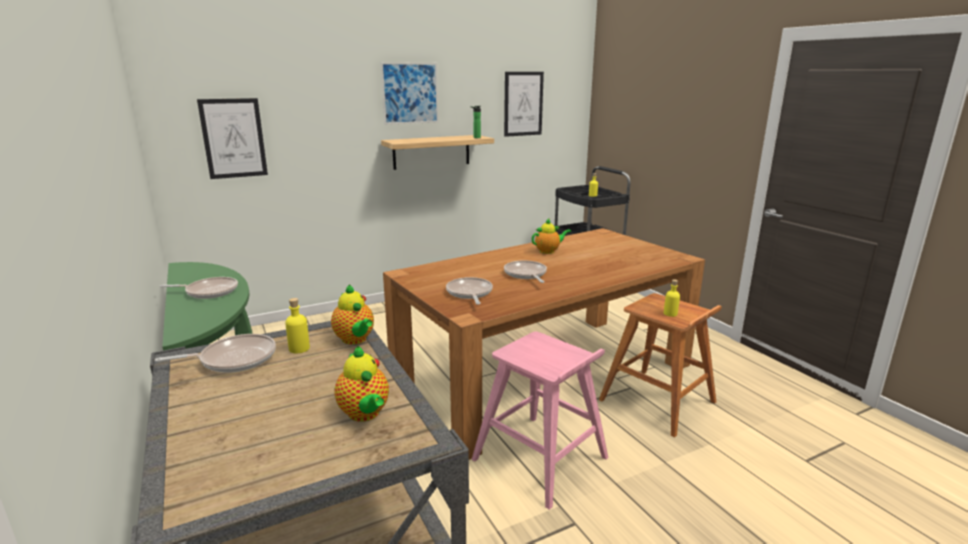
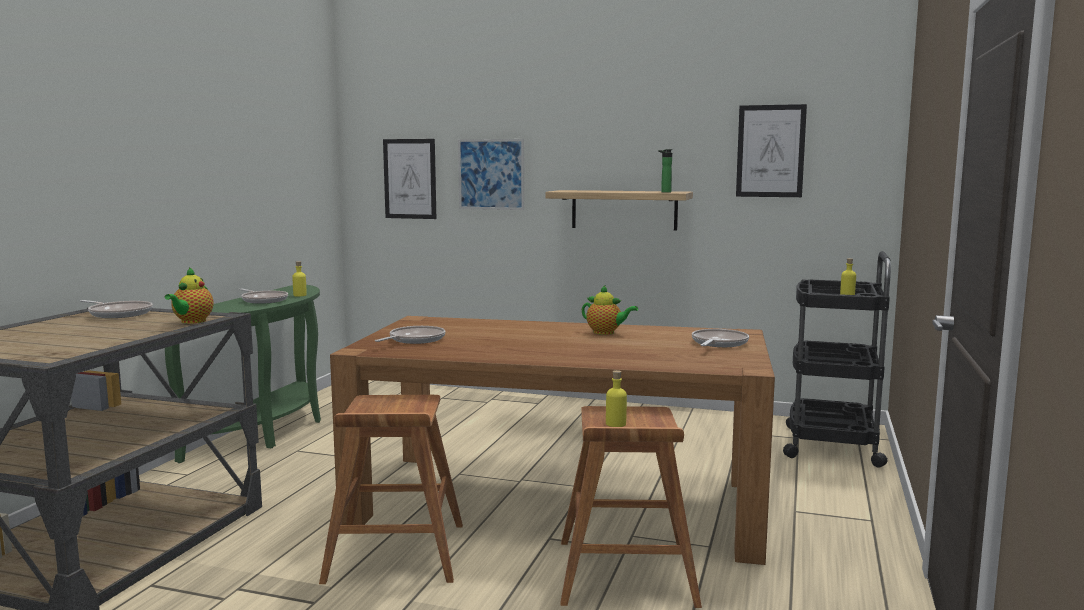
camera: 45 degrees right, 10 degrees down
(299, 348) = (158, 318): yellow bottle -> yellow bottle (300, 295)
(365, 414) = (73, 346): teapot -> none
(410, 93) = (599, 135): picture -> picture (491, 174)
(526, 274) = (510, 341): frying pan -> frying pan (718, 343)
(541, 459) = (395, 553): pink stool -> brown stool

